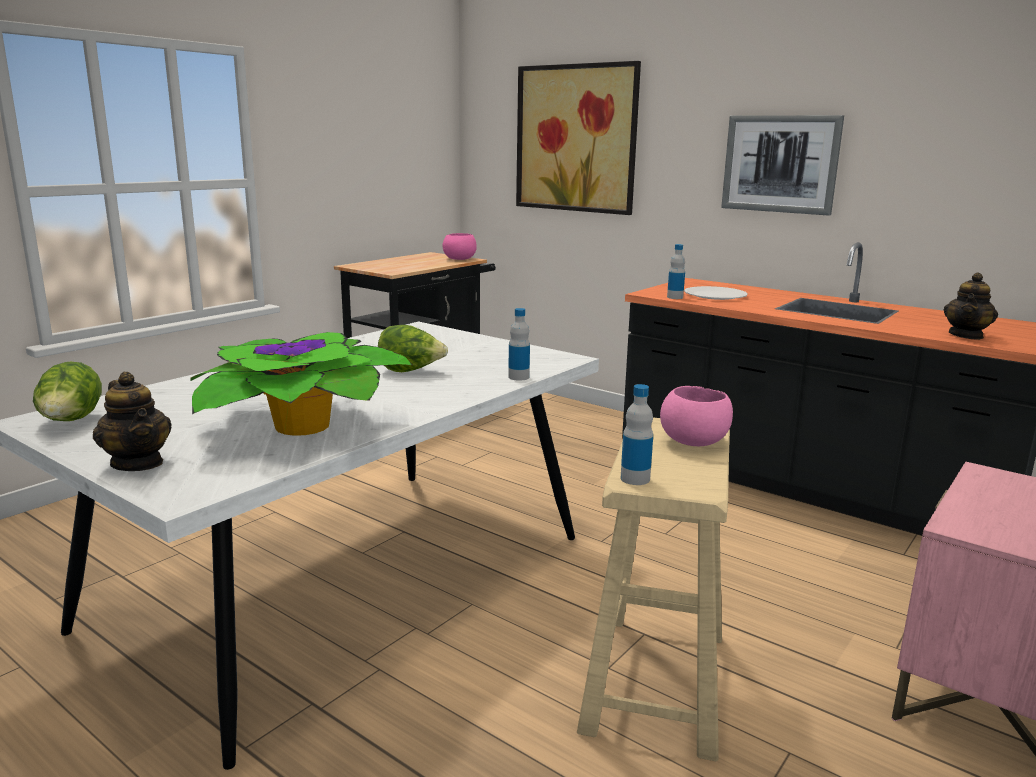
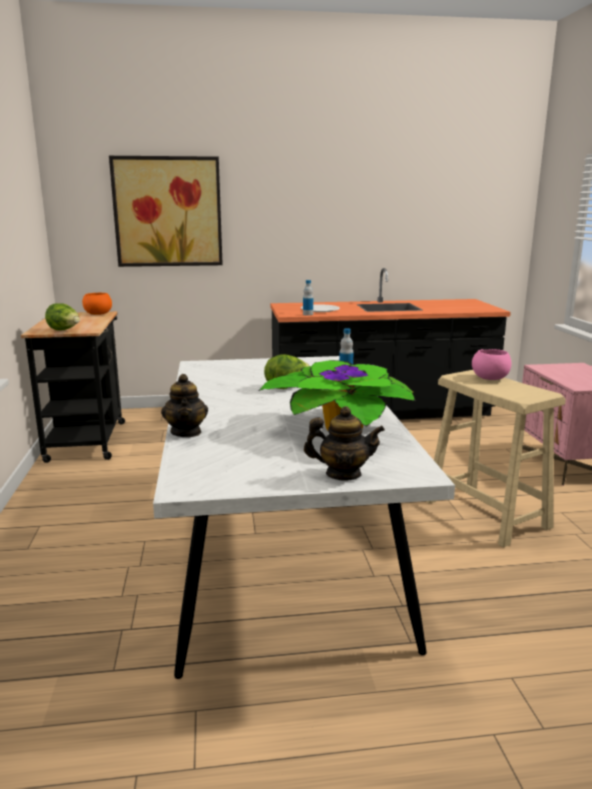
camera: 45 degrees left, 0 degrees up
(71, 422) = (214, 477): lettuce -> lettuce (64, 330)
(459, 259) = (98, 314): pink bowl -> orange bowl
(635, 479) = (521, 397): bottle -> none
(780, 164) = (323, 225): picture -> none
(966, 335) = (464, 309): teapot -> teapot (186, 432)

